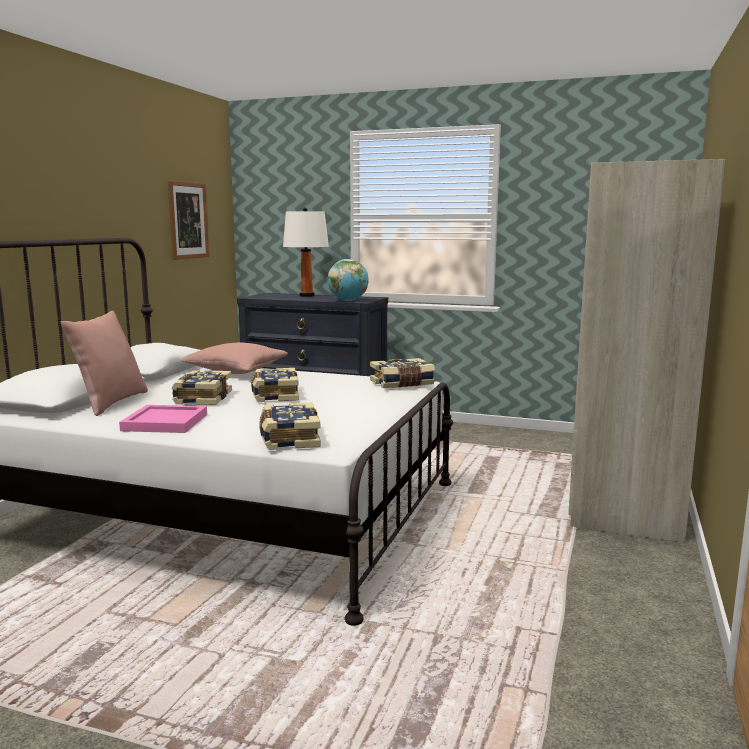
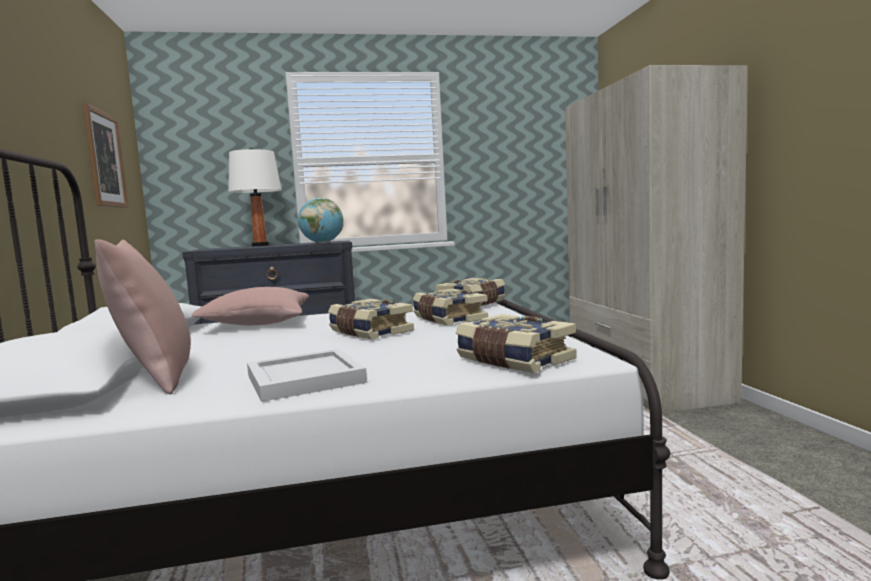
camera: 30 degrees left, 5 degrees down
(166, 423) = (307, 379): pink tray -> white tray
(202, 398) = (285, 349): book -> book (448, 319)

